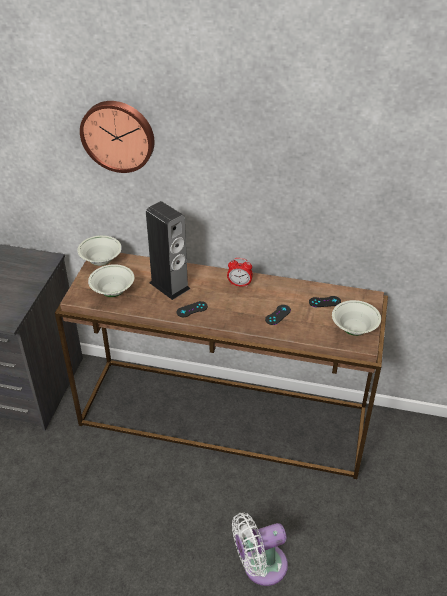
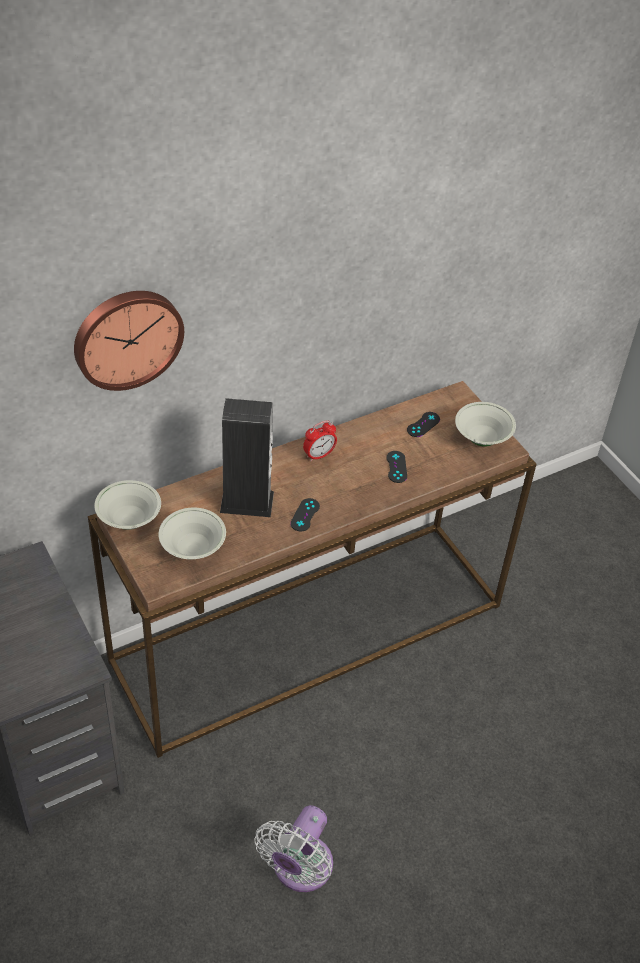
camera: 45 degrees left, 5 degrees up
(260, 566) = (500, 756): white fan -> white fan (299, 869)

